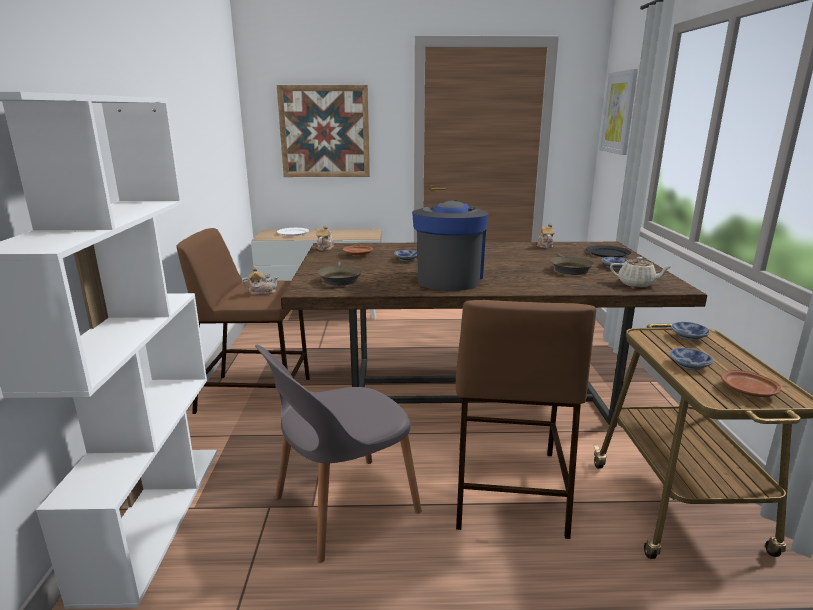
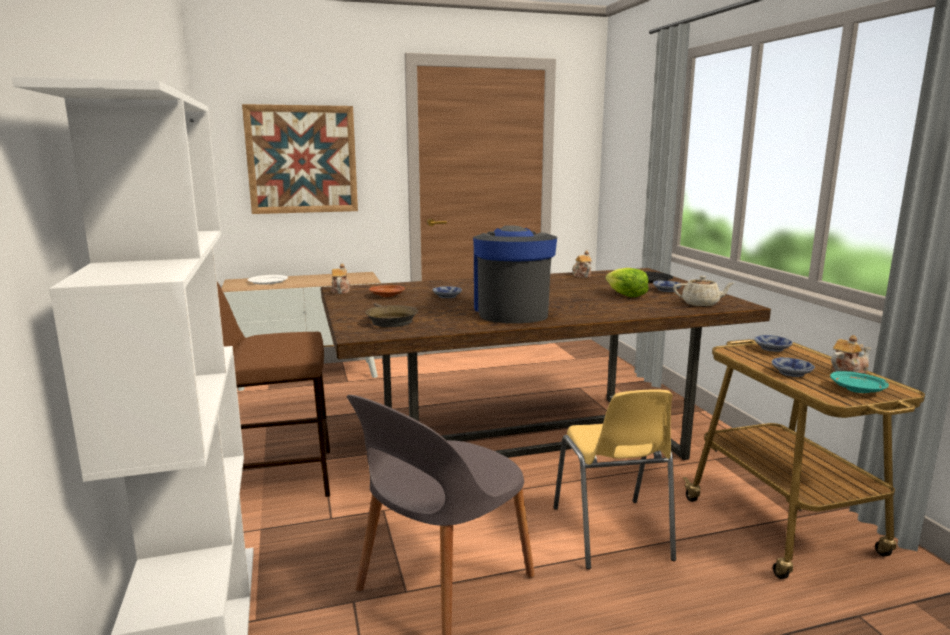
camera: 15 degrees left, 5 degrees down
(261, 292) = (284, 345): teapot -> teapot (847, 371)
(507, 486) = (611, 534): brown stool -> yellow chair
(569, 269) = (626, 295): brown frying pan -> lettuce
(619, 112) = (625, 137): picture -> none
(748, 392) = (858, 390): brown plate -> turquoise plate

